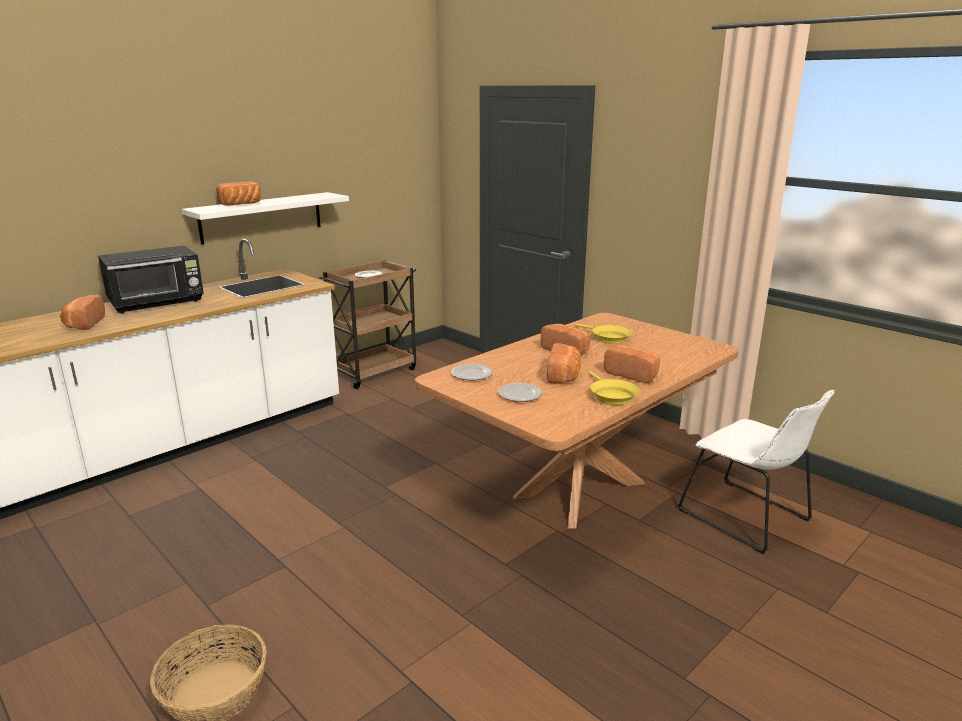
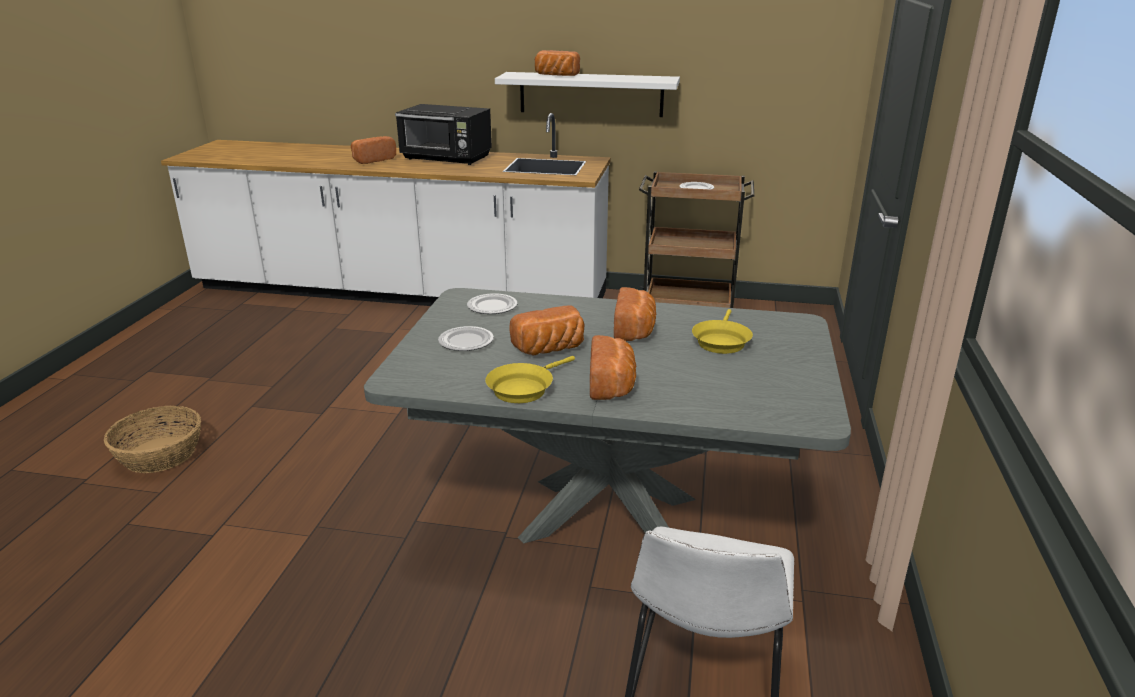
camera: 55 degrees right, 5 degrees up
(578, 489) = (608, 517): brown dining table -> grey dining table

